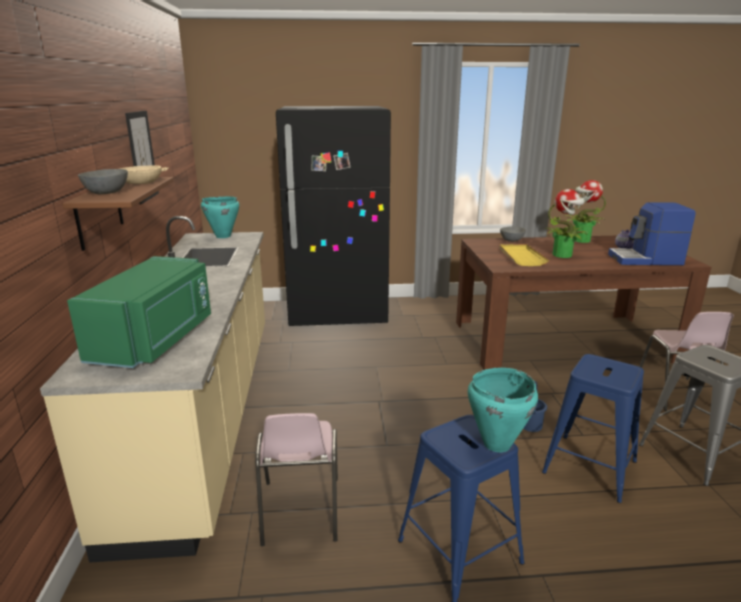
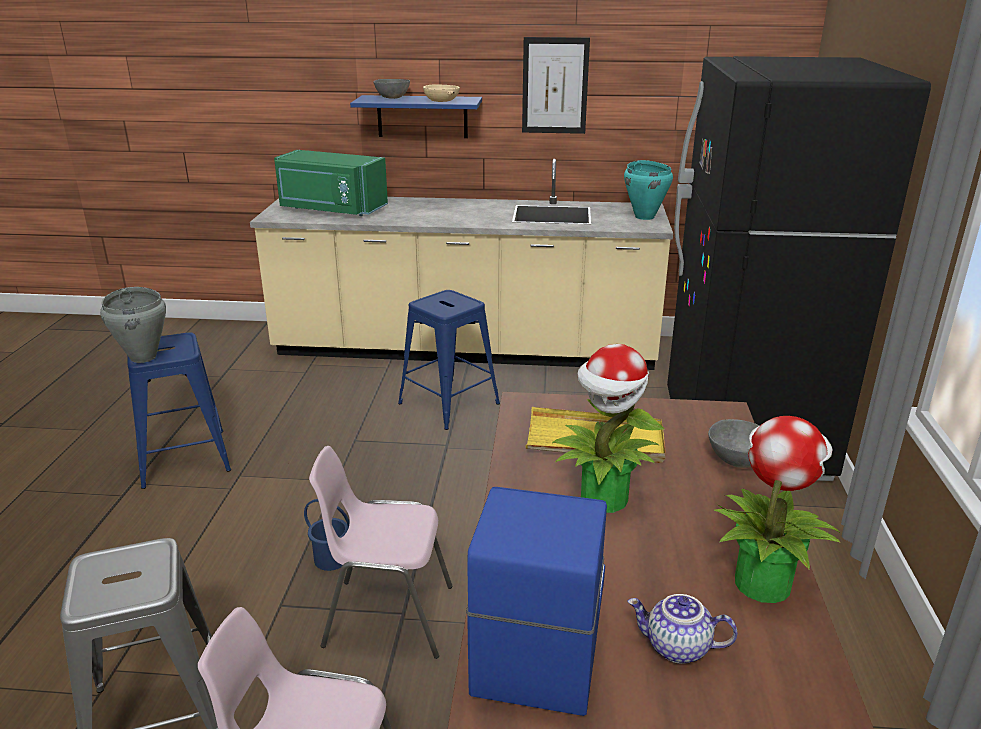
camera: 100 degrees right, 5 degrees up
(99, 212) = (422, 116): brown shelf -> blue shelf
(299, 511) = (291, 391): pink chair -> pink chair (387, 616)
(496, 444) = (144, 357): turquoise cooking pot -> grey cooking pot
(590, 467) = (216, 583): blue stool -> blue stool (448, 403)

